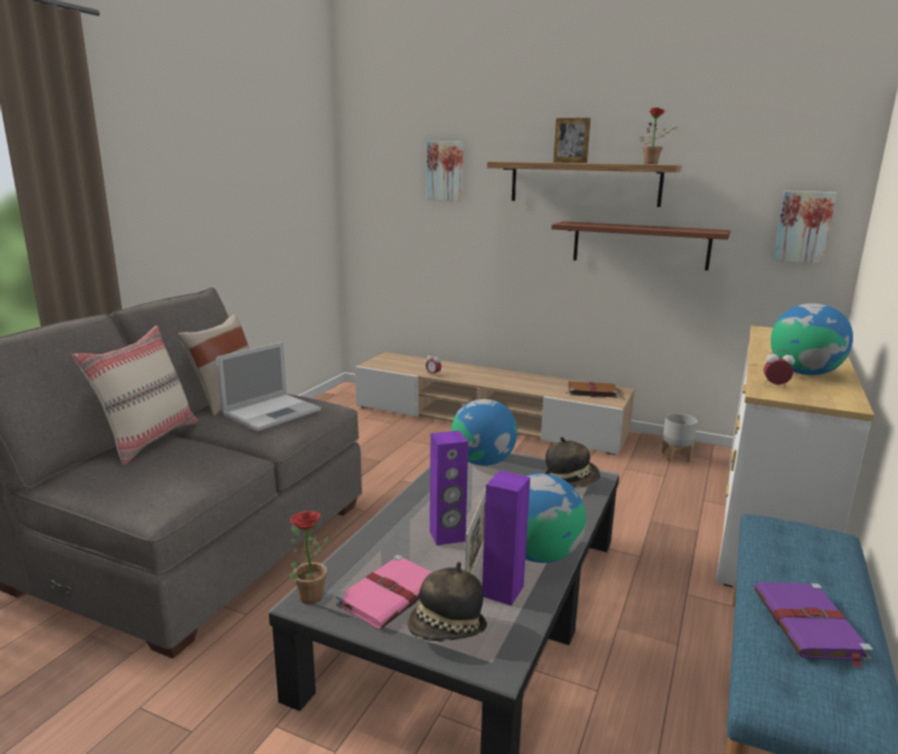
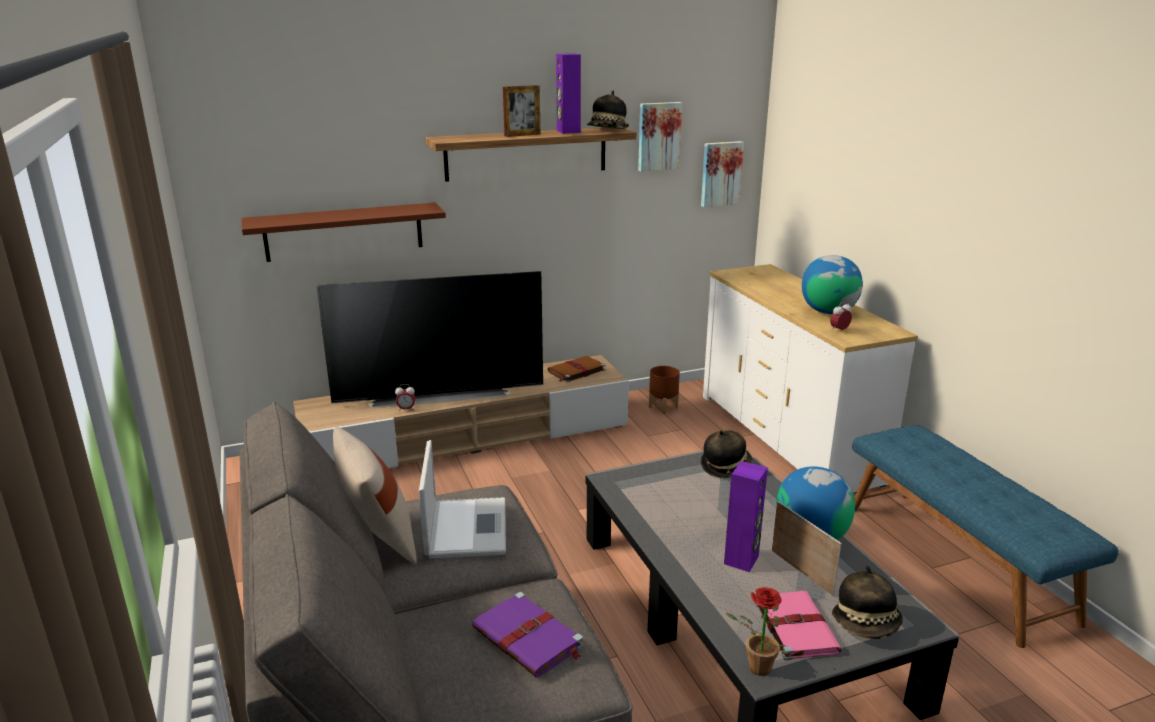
camera: 45 degrees left, 5 degrees up
(148, 439) = (413, 628): beige pillow -> none
(445, 171) = (351, 154): picture -> picture (658, 136)
(469, 374) = (439, 394): none -> television
(483, 461) = (642, 482): globe -> none
(502, 591) = (841, 576): purple speaker -> purple speaker (568, 131)
(640, 245) = (589, 211): brown shelf -> brown shelf (344, 232)
(653, 164) = (607, 130): potted plant -> hat
(676, 457) = (663, 407): grey planter -> brown planter
(809, 625) = (996, 495): purple book -> purple book (528, 638)

